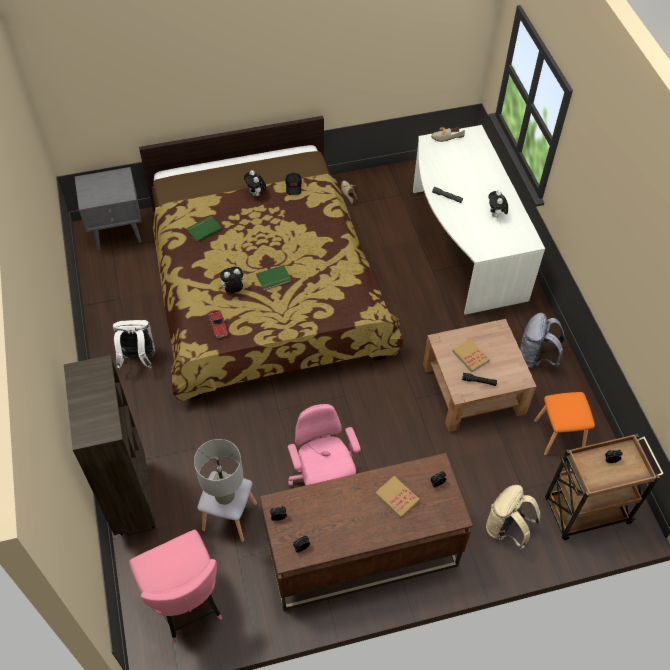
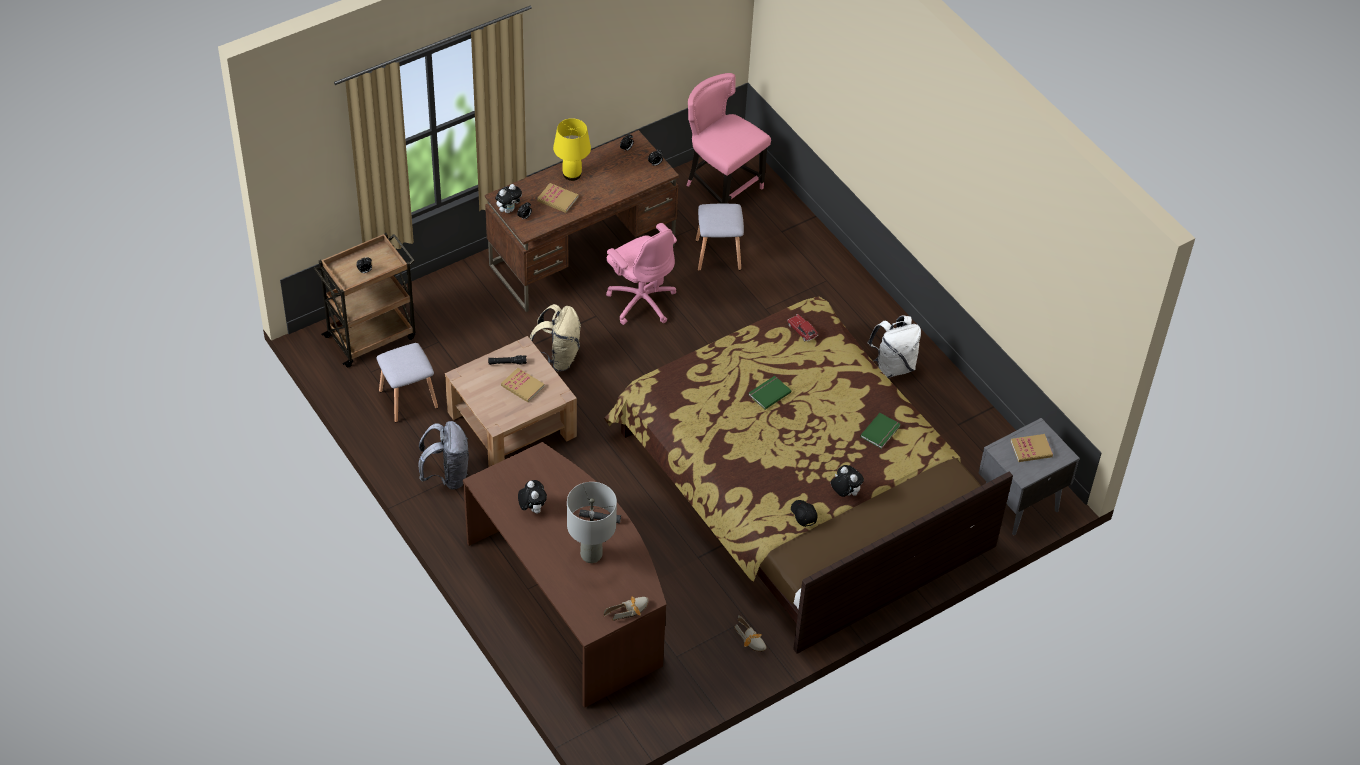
camera: 160 degrees right, 5 degrees down
(103, 189) = (1031, 449): none -> book
(132, 500) = (817, 246): brown bookcase -> none
(225, 495) = (719, 213): grey table lamp -> grey table lamp (591, 555)
(233, 290) = (807, 371): plush toy -> plush toy (508, 209)
(372, 528) = (571, 174): none -> yellow table lamp
(463, 244) = (569, 600): white desk -> brown desk
(506, 529) = (448, 304): beige backpack -> beige backpack (558, 357)
(559, 435) = (407, 400): orange stool -> grey stool

